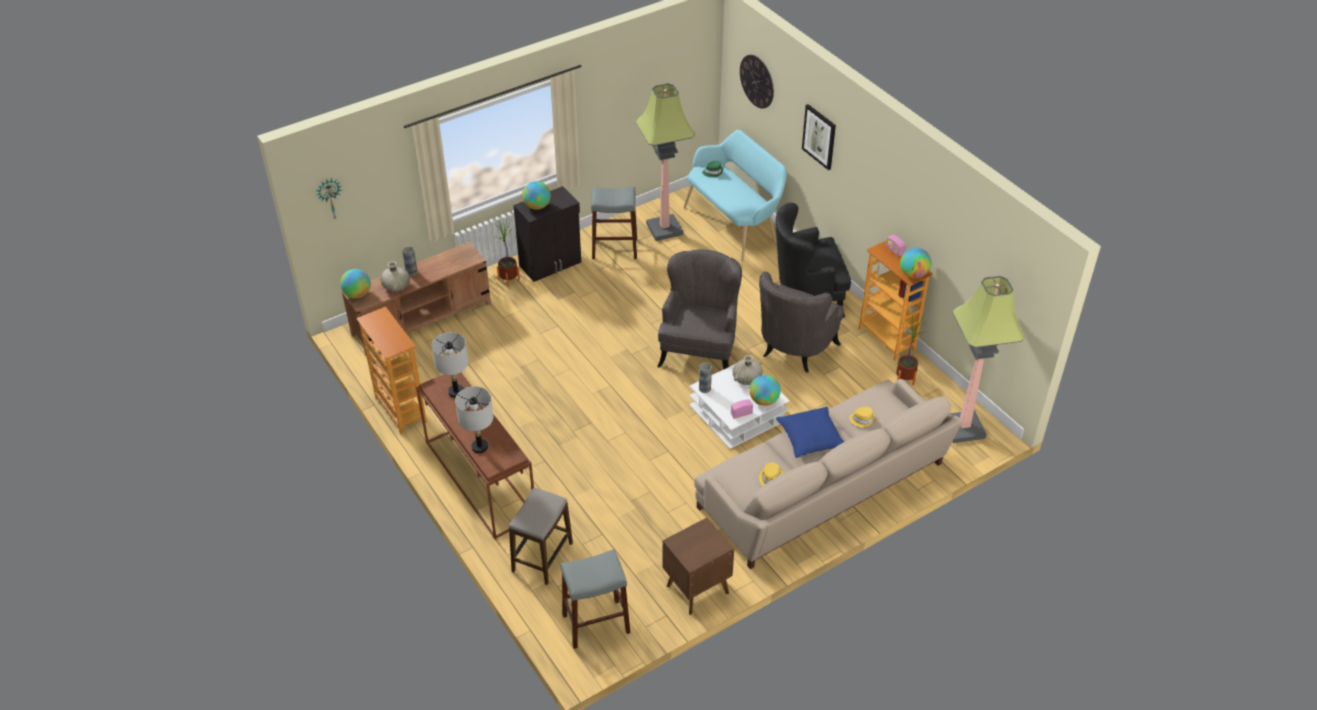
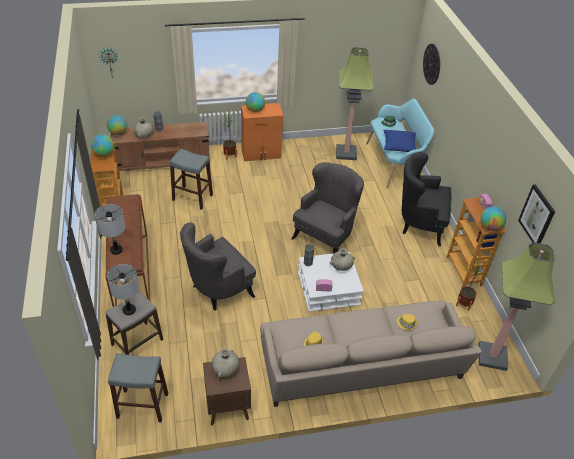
camera: 20 degrees right, 0 degrees up
(456, 391) = (127, 209): grey table lamp -> grey table lamp (129, 310)
(551, 264) = (261, 154): black cabinet -> orange cabinet
(615, 248) = (307, 156): grey stool -> grey stool (192, 197)
(692, 537) = (225, 369): none -> beige vase
(764, 401) = (345, 285): globe -> globe (104, 154)
(794, 351) = (391, 258): grey armchair -> grey armchair (218, 290)
(810, 438) = (359, 324): blue pillow -> blue pillow (399, 145)
(819, 136) = (458, 110): picture -> picture (537, 216)

